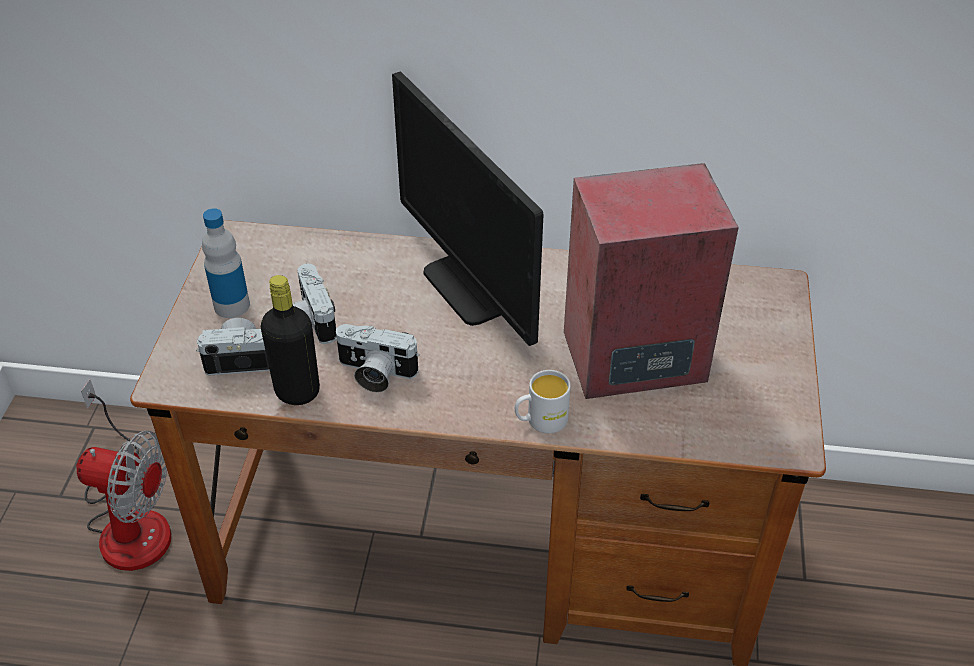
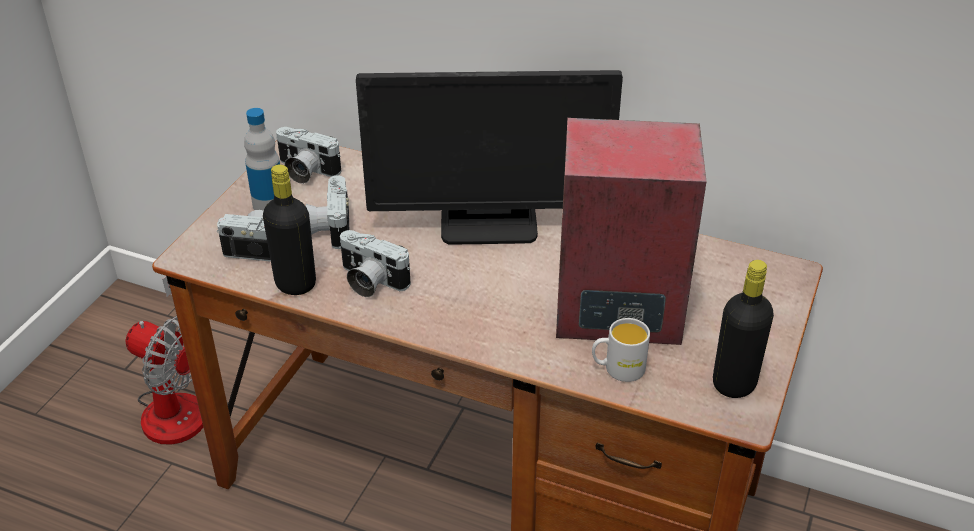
camera: 15 degrees right, 5 degrees down
(256, 260) = (305, 171): none -> camera
(472, 287) = (489, 224): monitor -> monitor turned 75 degrees counterclockwise
(540, 421) = (505, 349): white mug -> white mug (617, 369)
(771, 413) = (734, 384): none -> black bottle

